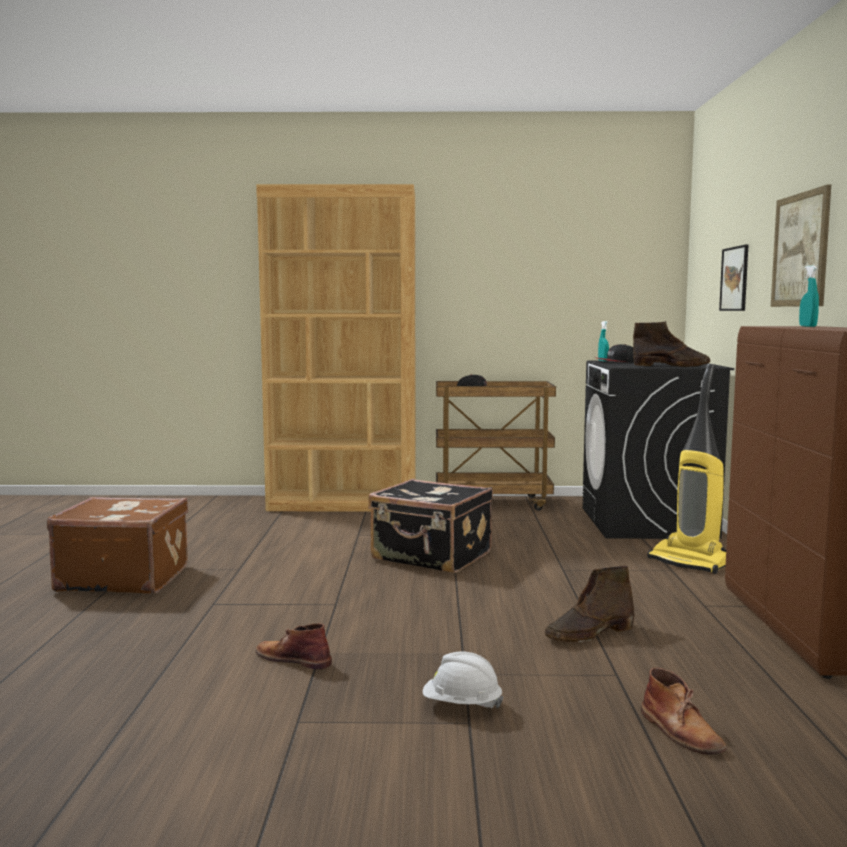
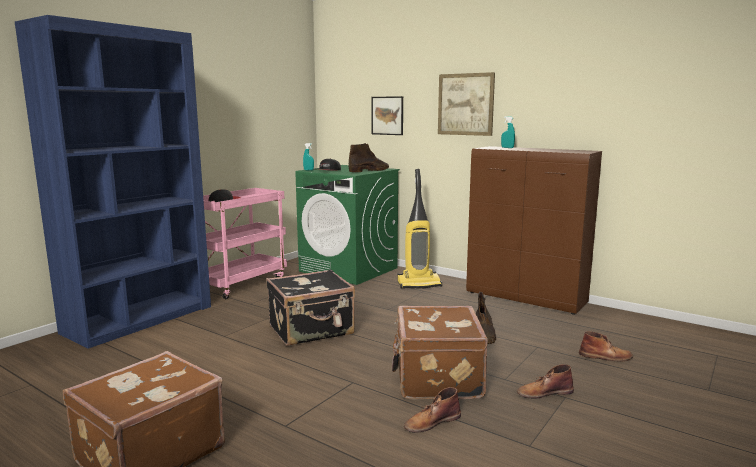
camera: 55 degrees left, 5 degrees up
(343, 504) = (140, 319): brown bookcase -> blue bookcase
(404, 637) = (436, 378): none -> brown suitcase
(461, 705) = (544, 392): white hard hat -> brown boot
(493, 503) = (241, 284): brown cart -> pink cart
(647, 523) = (349, 270): black washing machine -> green washing machine

